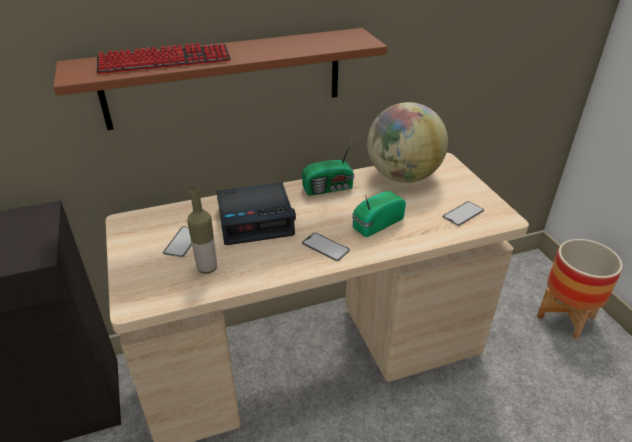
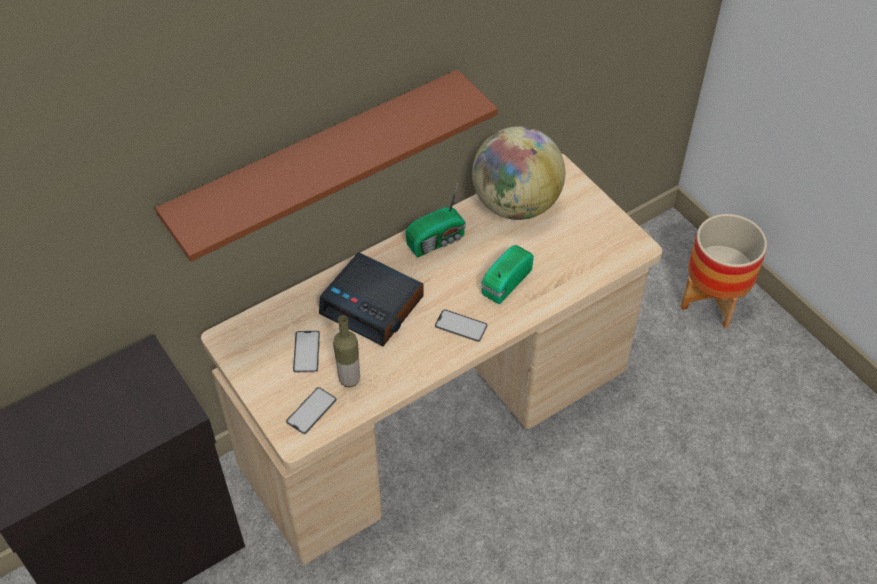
camera: 15 degrees left, 15 degrees up
(164, 61) = (275, 186): keyboard -> none
(256, 220) = (373, 305): alarm clock -> alarm clock turned 60 degrees clockwise
(463, 214) = (593, 249): phone -> phone (311, 411)

